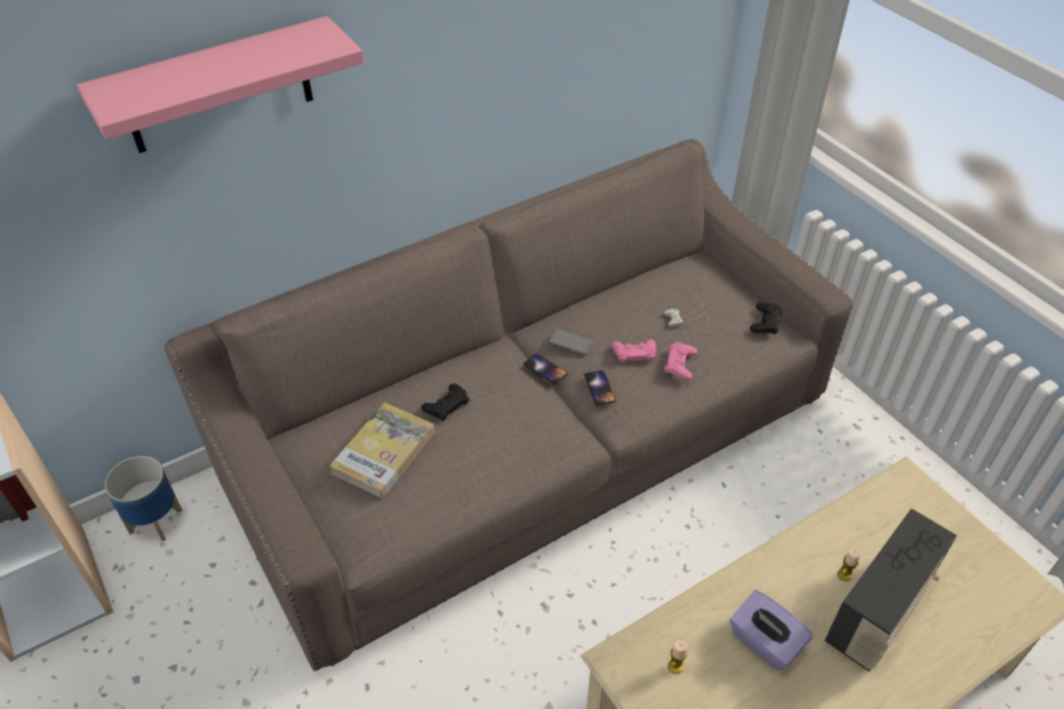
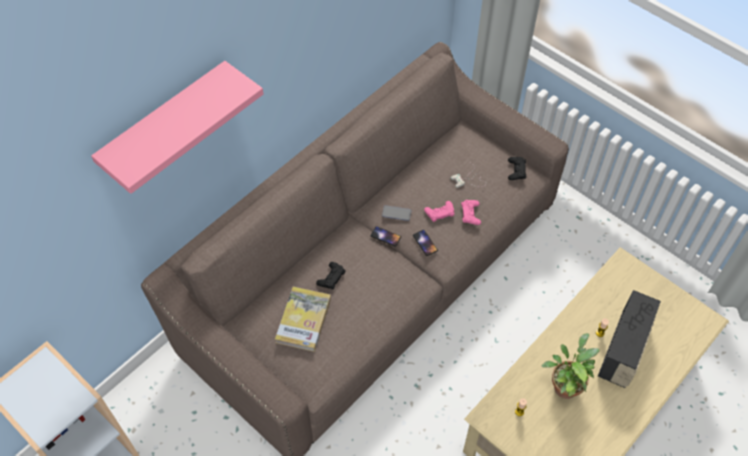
camera: 15 degrees left, 10 degrees up
(156, 520) = (142, 392): planter -> none
(764, 642) = (565, 385): purple tissue box -> potted plant

